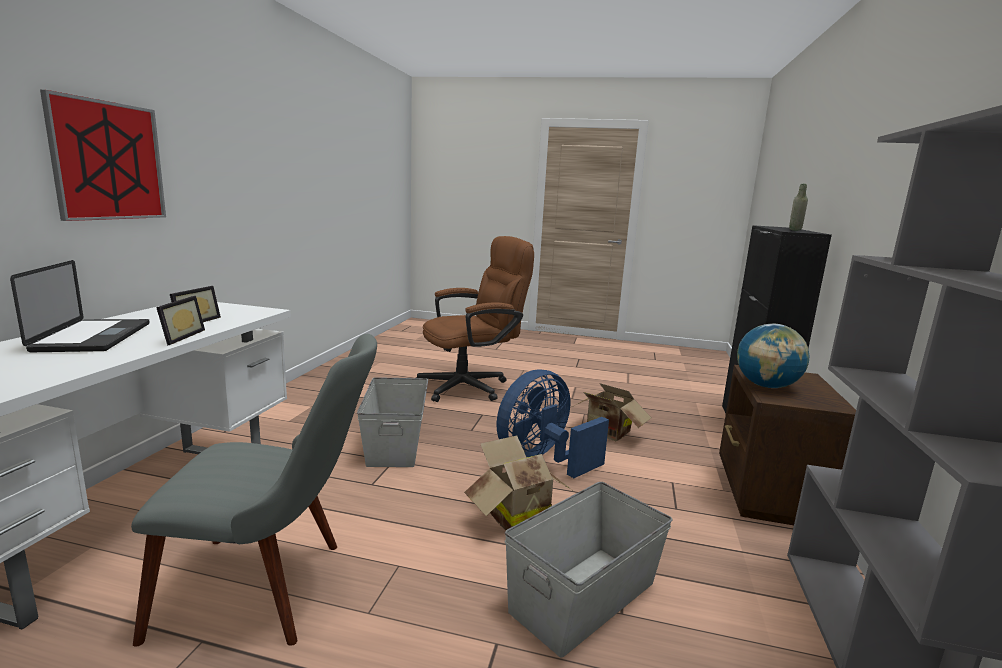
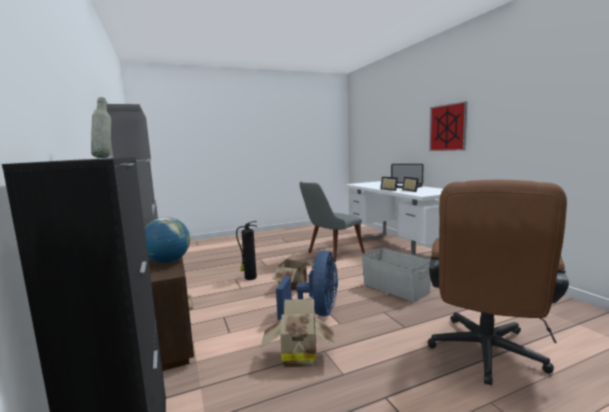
camera: 145 degrees right, 5 degrees down
(582, 596) = (250, 278): grey storage box -> fire extinguisher

